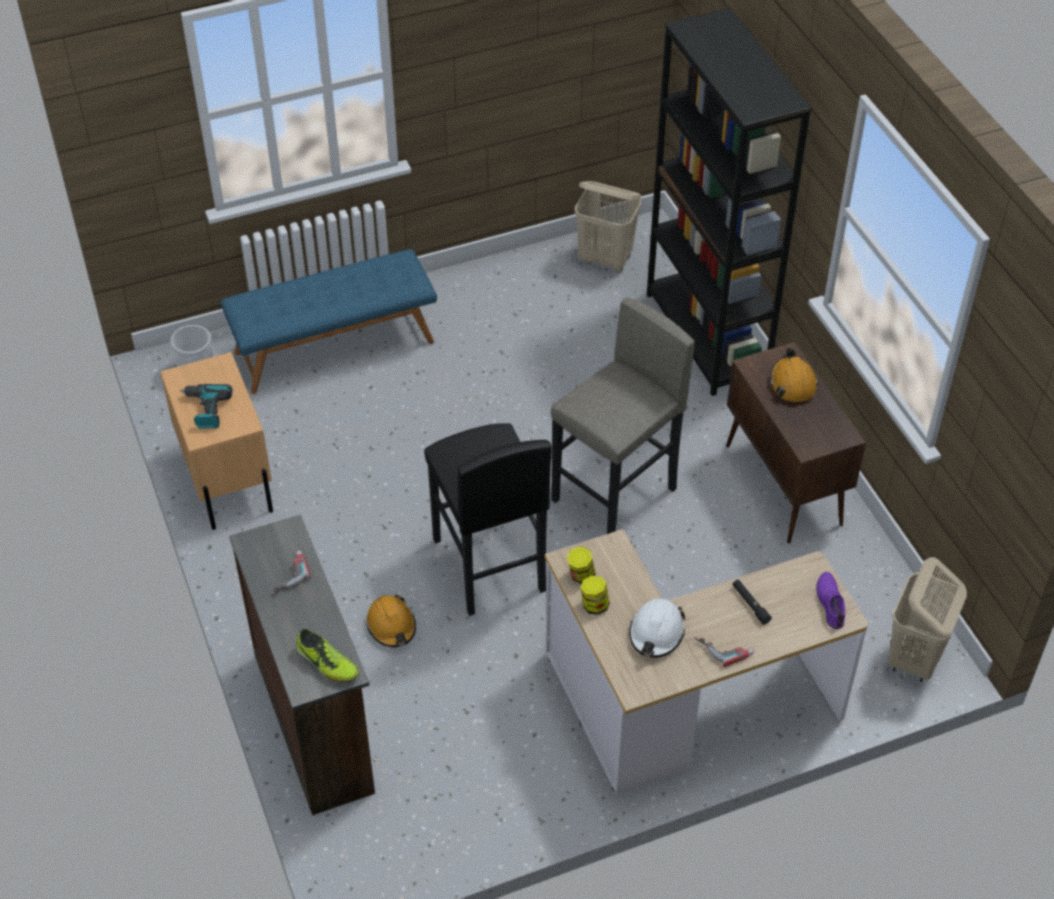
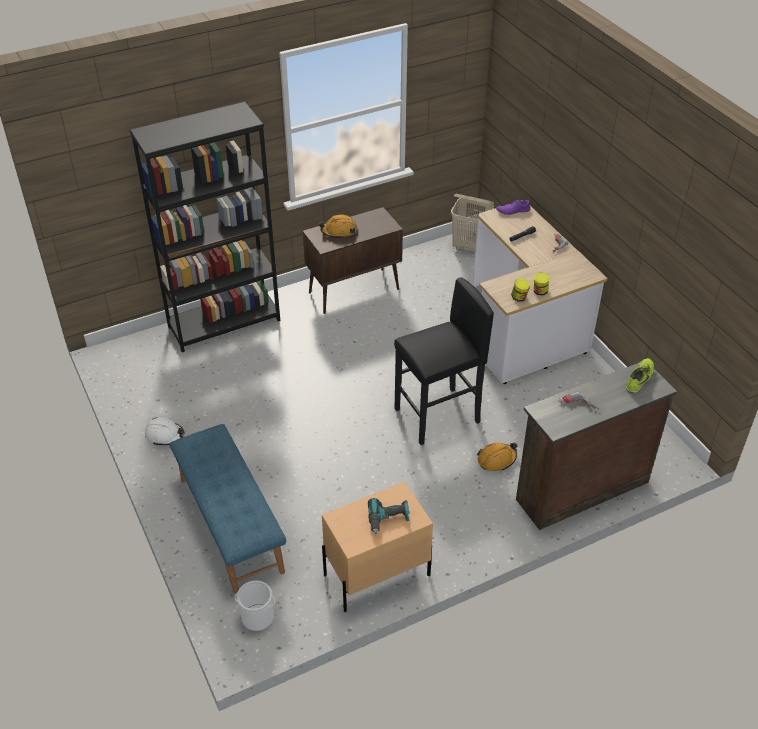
camera: 95 degrees left, 5 degrees down
(606, 260) = (142, 374): beige laundry basket -> none
(615, 495) = (370, 360): grey stool -> none
(656, 633) = (552, 268): white hard hat -> white hard hat (164, 435)

